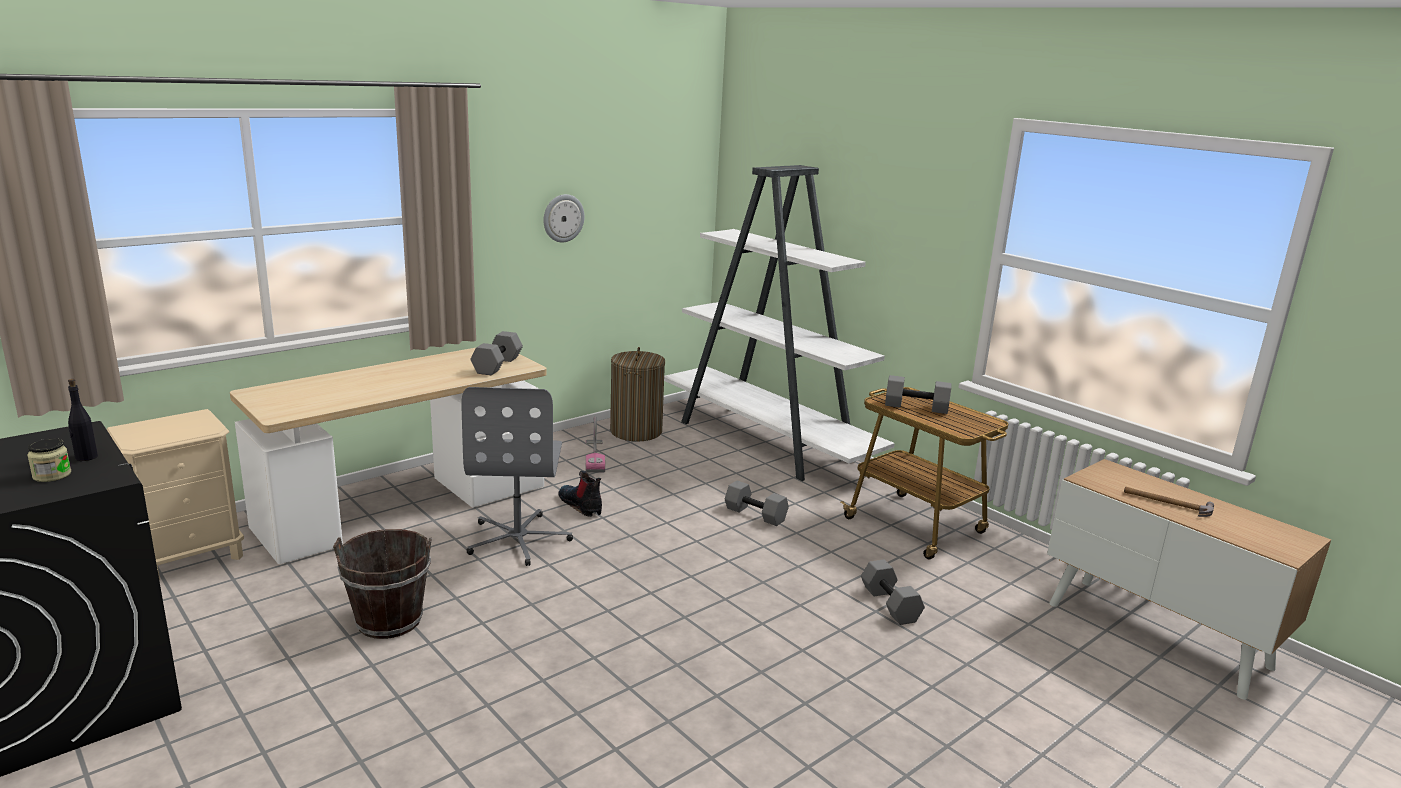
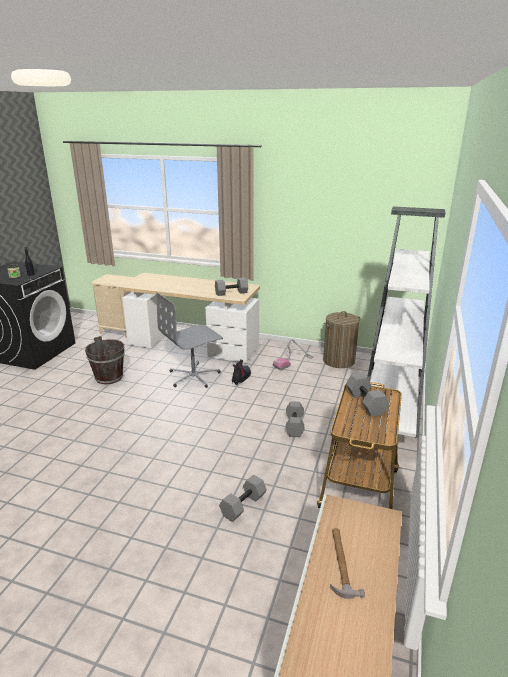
camera: 60 degrees right, 5 degrees up
(563, 218) = (317, 225): wall clock -> none

